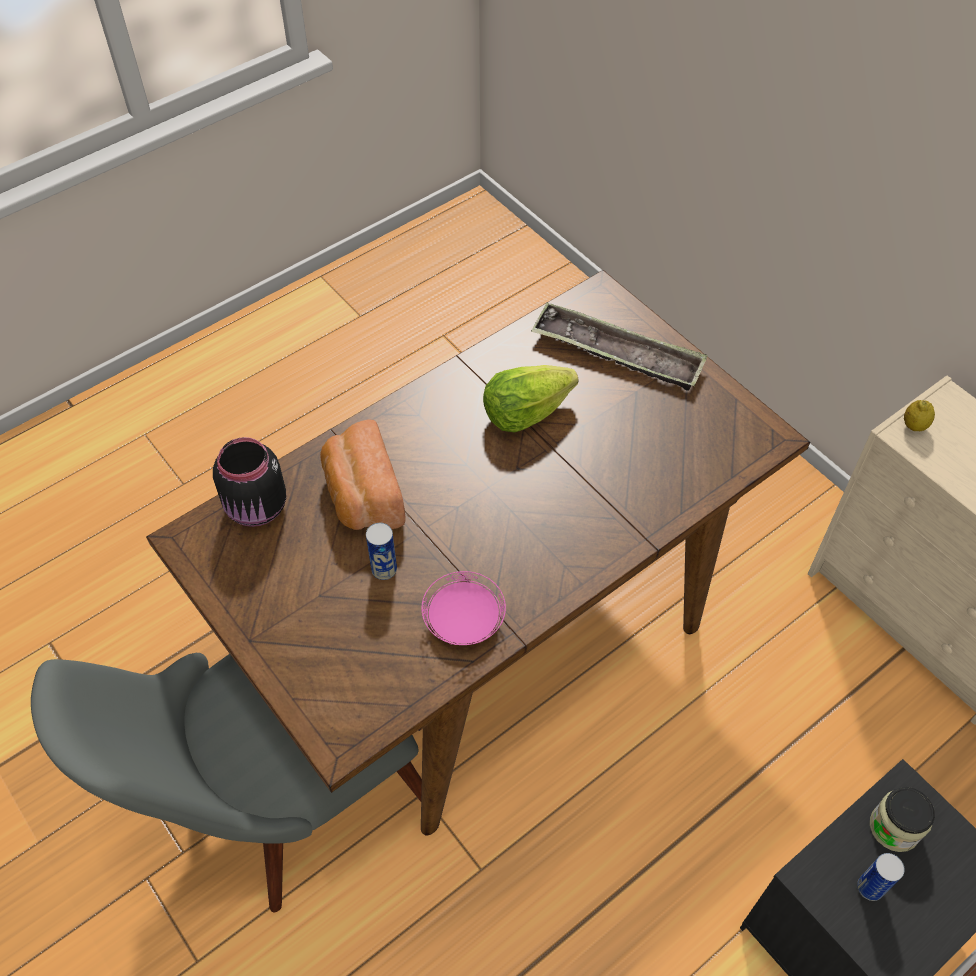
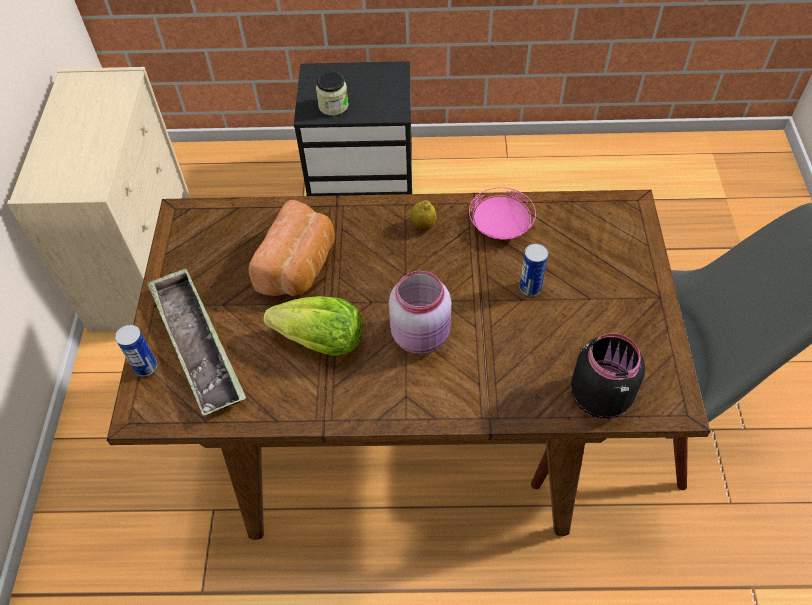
camera: 140 degrees left, 0 degrees up
(362, 495) = (506, 353): bread -> bread (300, 266)
(447, 467) = (422, 335): none -> pink jar
(870, 888) = (372, 95): can -> can (146, 367)
(914, 426) = (78, 187): lemon -> lemon (423, 226)

